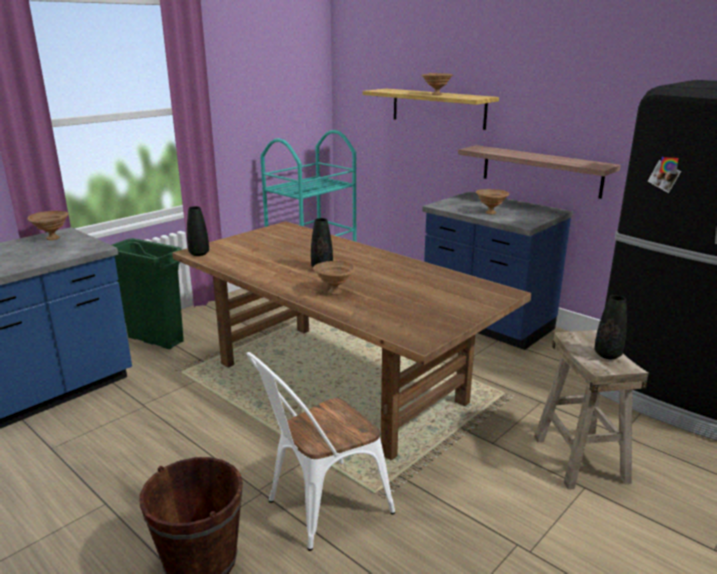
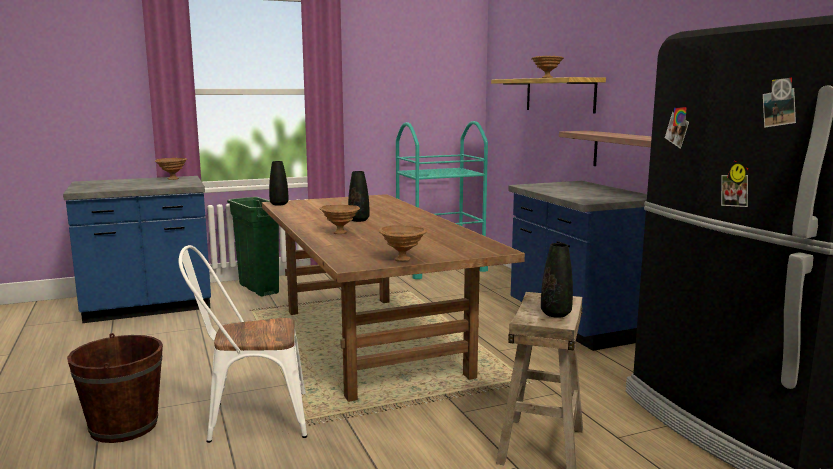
camera: 25 degrees right, 10 degrees down
(490, 212) = (567, 192): brown bowl -> brown bowl (402, 259)

